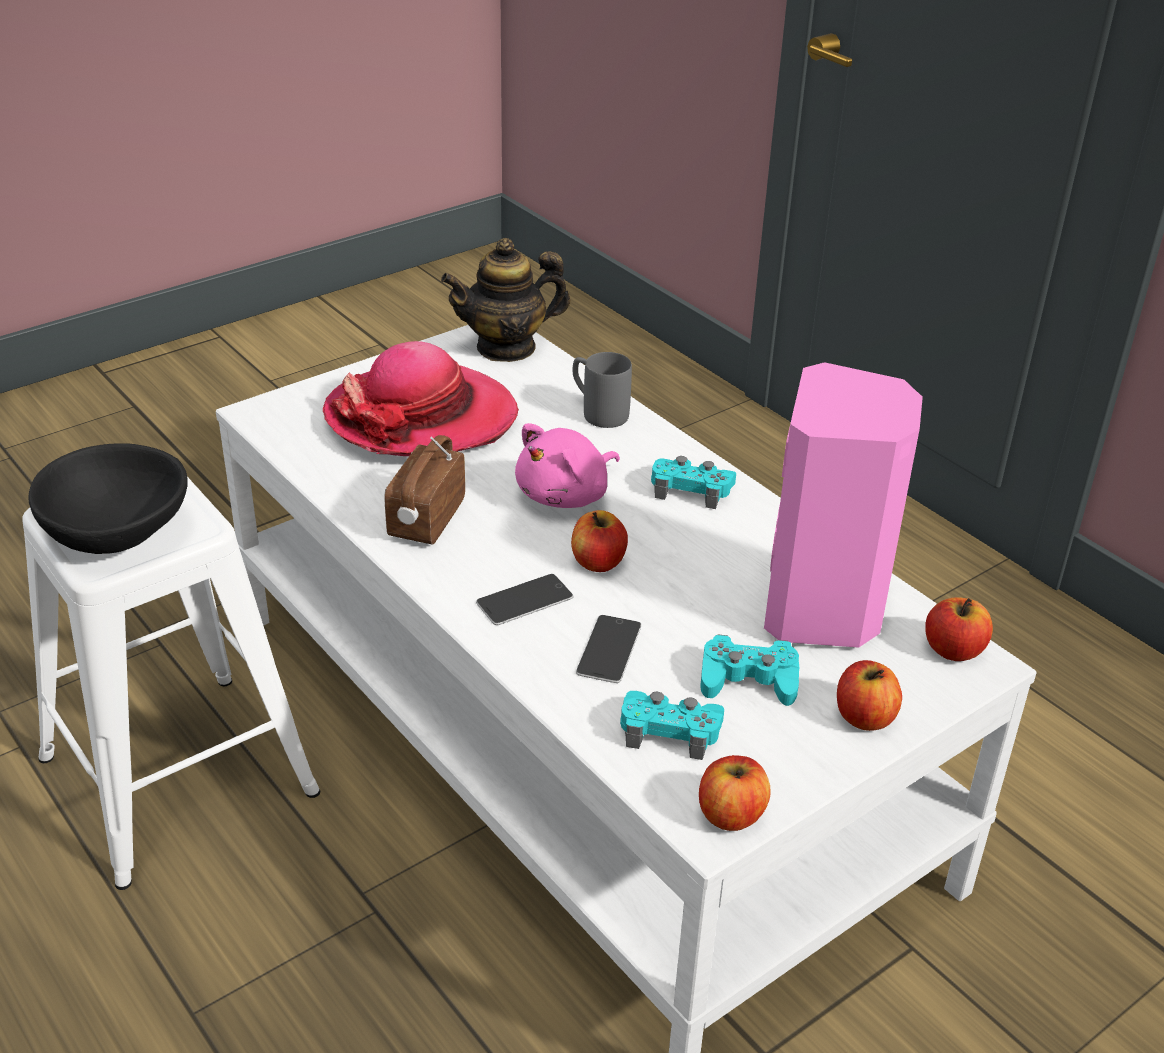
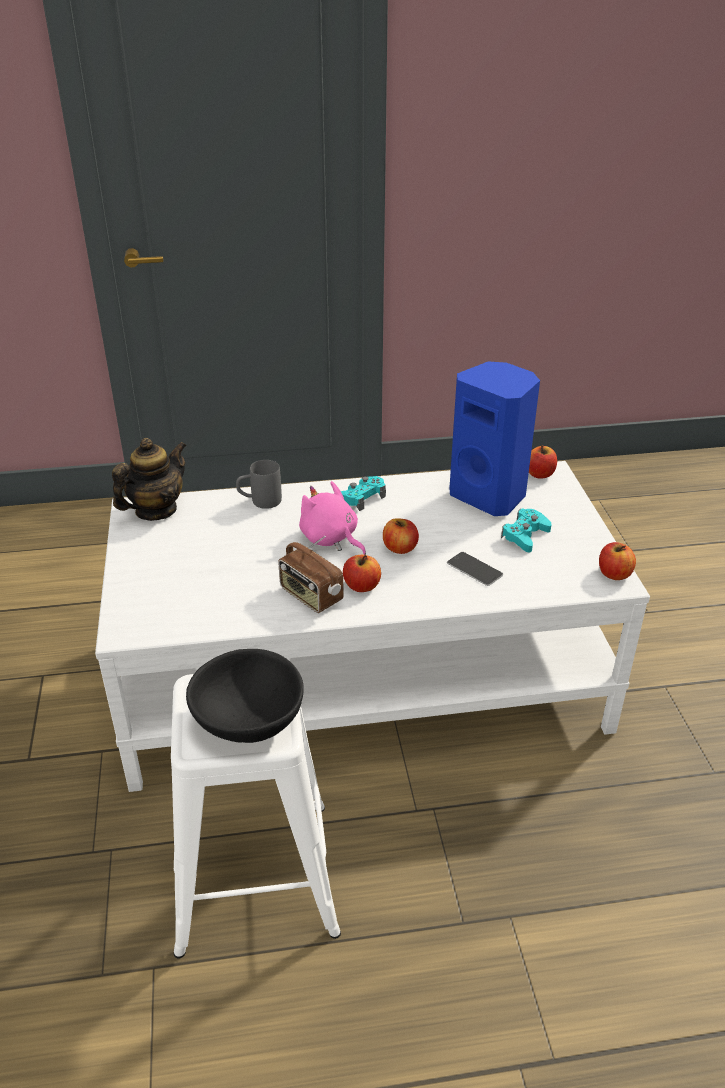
camera: 60 degrees left, 0 degrees up
(421, 417) = (200, 566): hat -> none
(506, 347) = (156, 510): teapot -> teapot turned 150 degrees counterclockwise
(524, 600) = (414, 583): phone -> none
(566, 495) = (331, 539): pink plush toy -> pink plush toy turned 150 degrees clockwise
(670, 731) = (548, 571): turquoise game controller -> none
(825, 611) = (489, 496): pink speaker -> blue speaker
(864, 717) = (570, 514): apple -> apple (361, 586)

